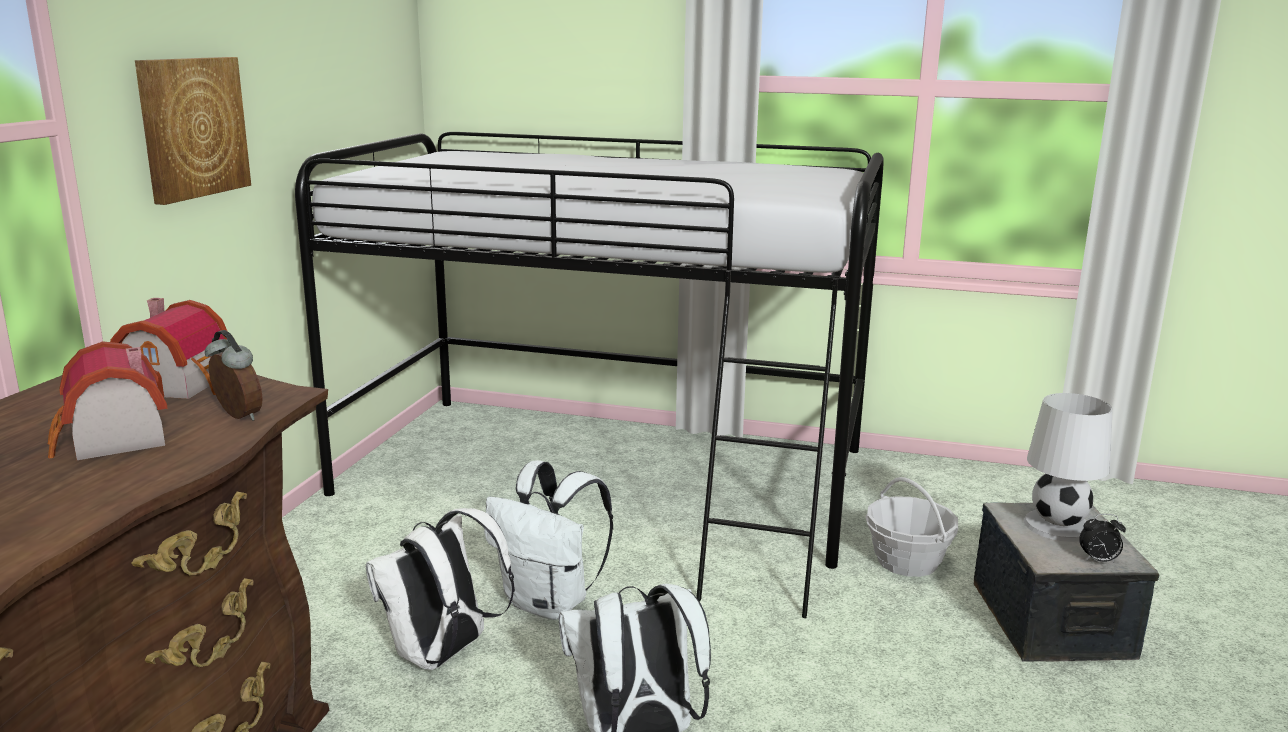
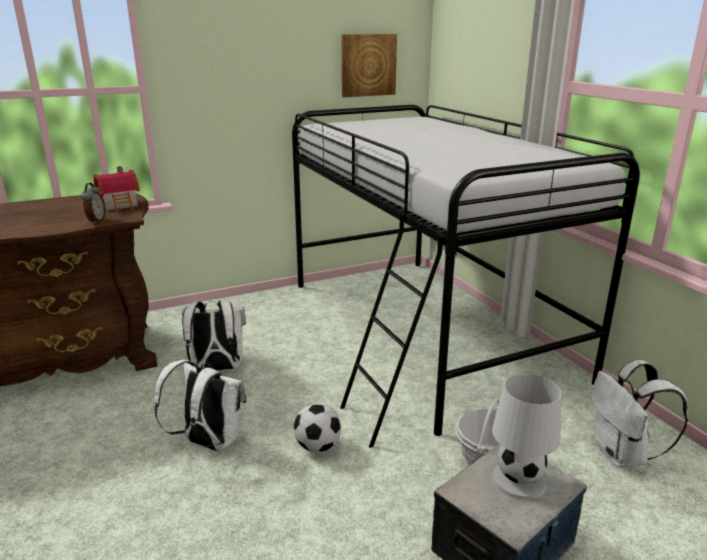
camera: 50 degrees right, 5 degrees up
(111, 441) = (54, 217): toy house -> none
(192, 127) = (225, 92): picture -> picture (368, 65)
(550, 603) = (286, 372): white backpack -> white backpack (622, 455)
(759, 652) = (318, 446): none -> football
(1098, 560) = (491, 514): alarm clock -> none

